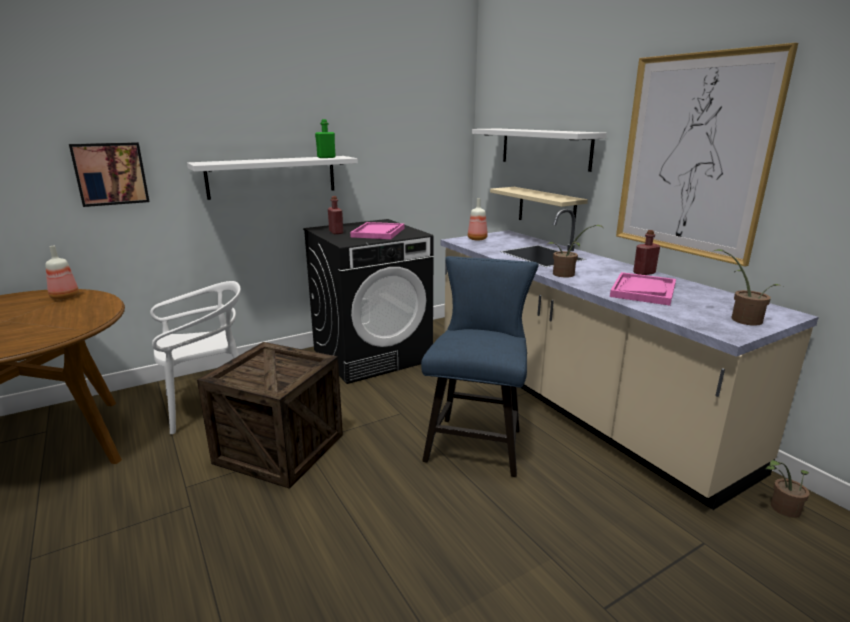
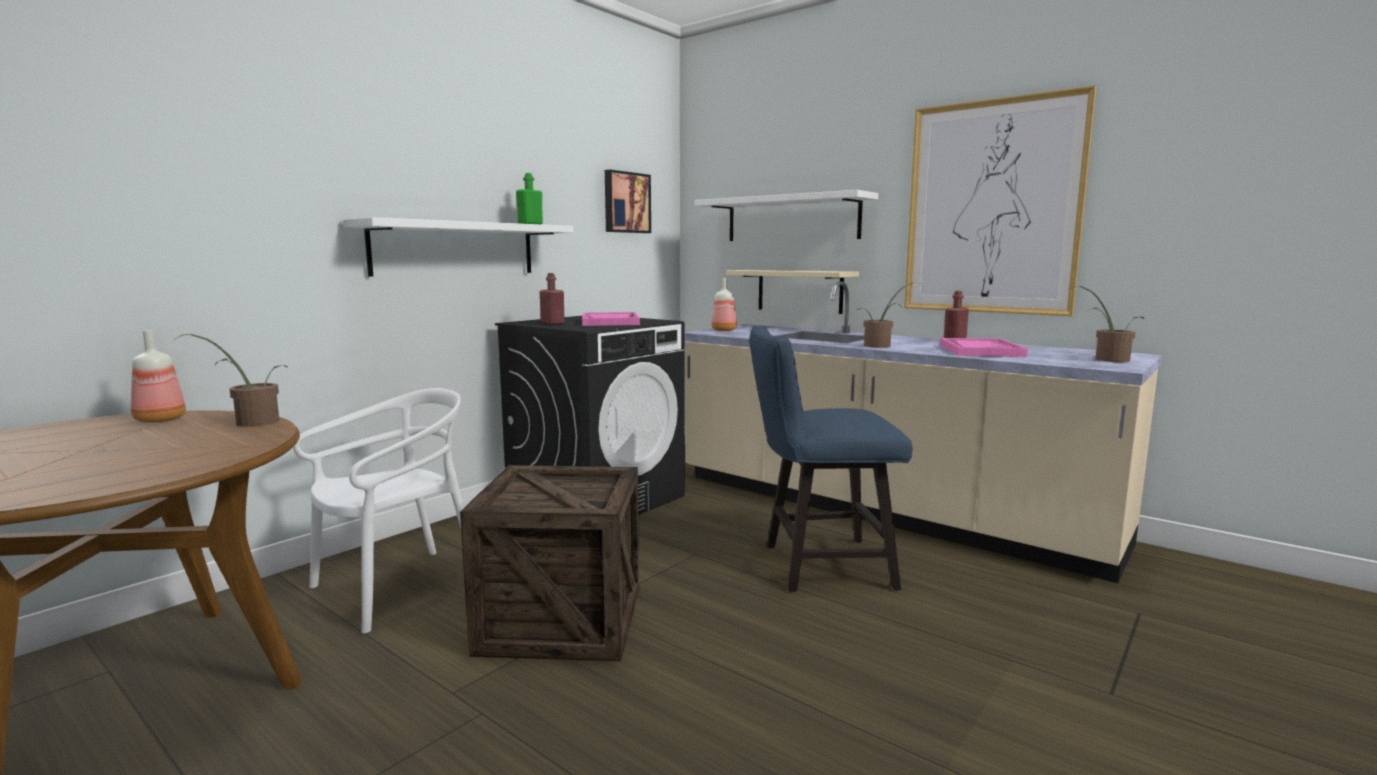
camera: 20 degrees left, 10 degrees down
(110, 173) = (228, 227): picture -> picture (626, 202)
(477, 441) = (817, 566): blue chair -> blue chair turned 90 degrees counterclockwise
(781, 508) = (1173, 570): potted plant -> potted plant (250, 423)

